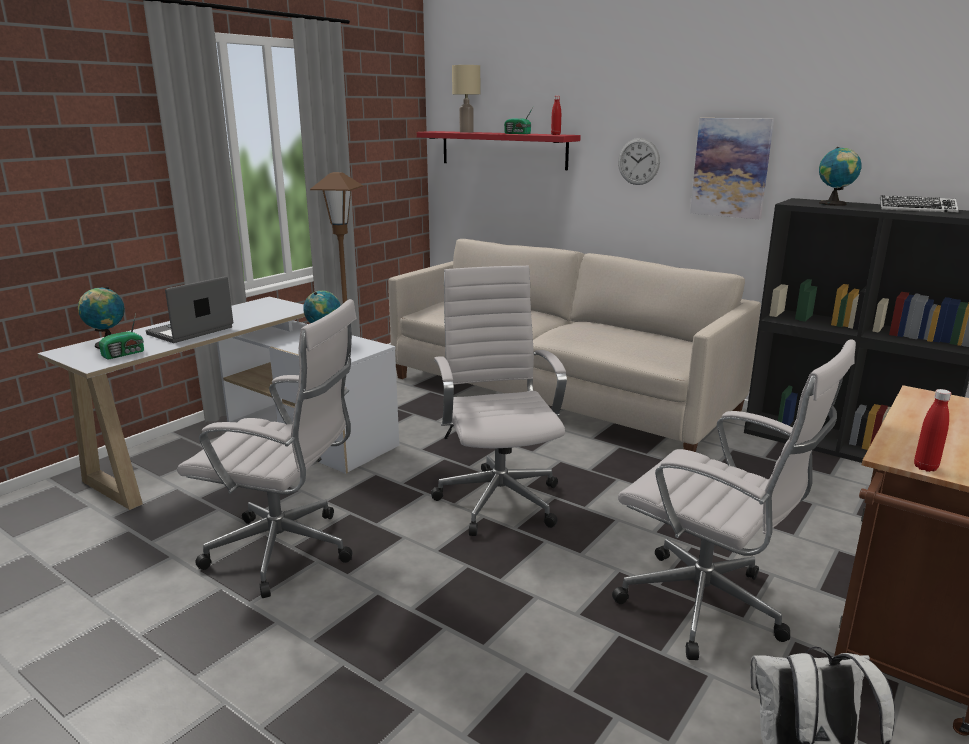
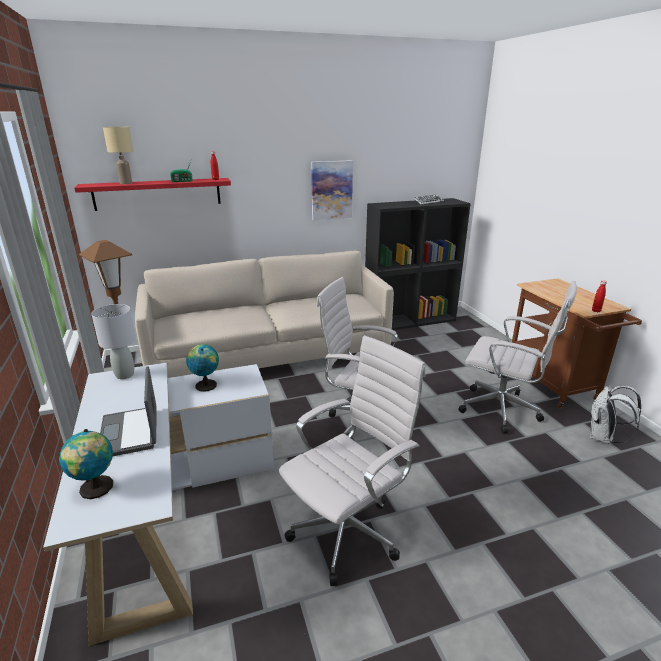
camera: 55 degrees left, 5 degrees up
(125, 354) = (144, 482): radio -> none
(280, 304) = (125, 375): none -> grey table lamp
(638, 161) = (273, 192): wall clock -> none
(709, 608) = (503, 410): white office chair -> white office chair turned 45 degrees clockwise
(834, 204) = (396, 204): globe -> none

